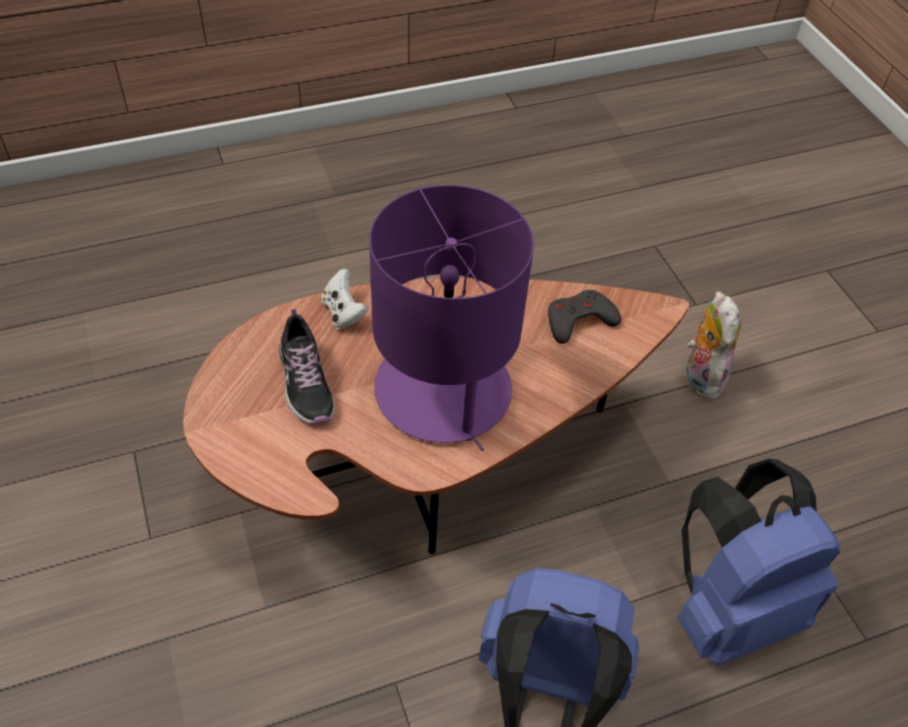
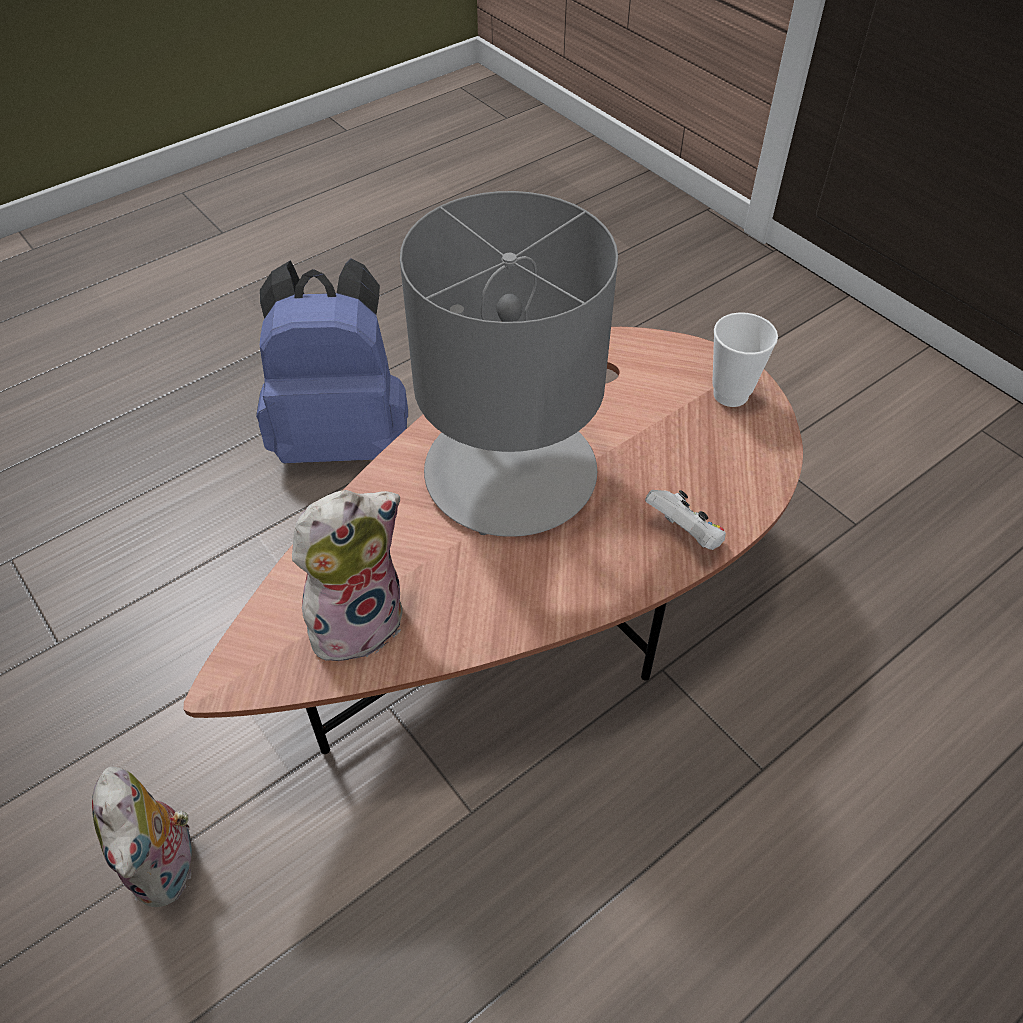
camera: 165 degrees right, 0 degrees up
(231, 406) = (730, 394): none -> cup
(305, 382) = (671, 438): shoe -> none
(443, 391) = (508, 471): purple table lamp -> grey table lamp
(579, 320) = (357, 619): grey game controller -> plush toy
(728, 609) = (160, 548): blue backpack -> none

